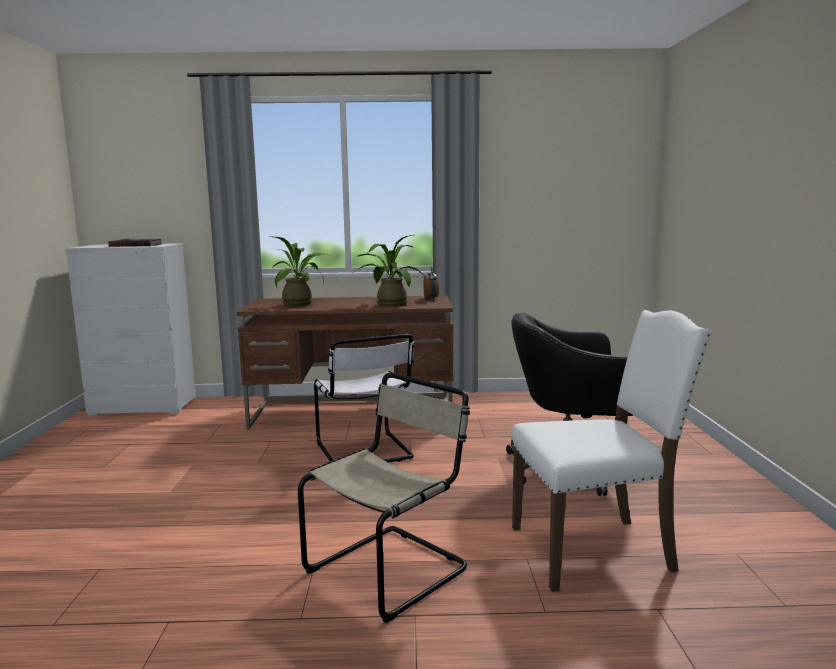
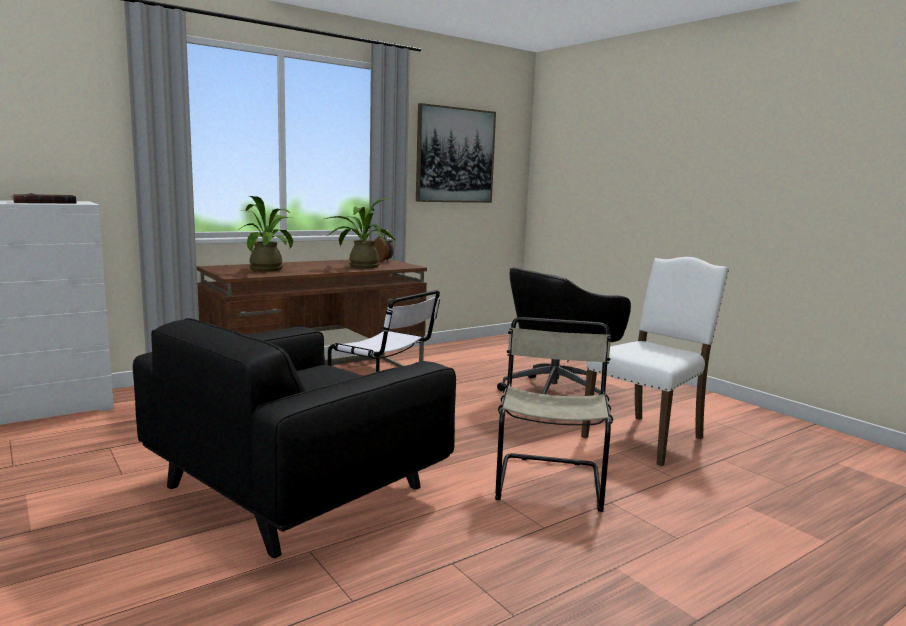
camera: 35 degrees left, 0 degrees up
(181, 509) = (296, 487): none -> black armchair
(547, 182) = (455, 155): none -> picture

